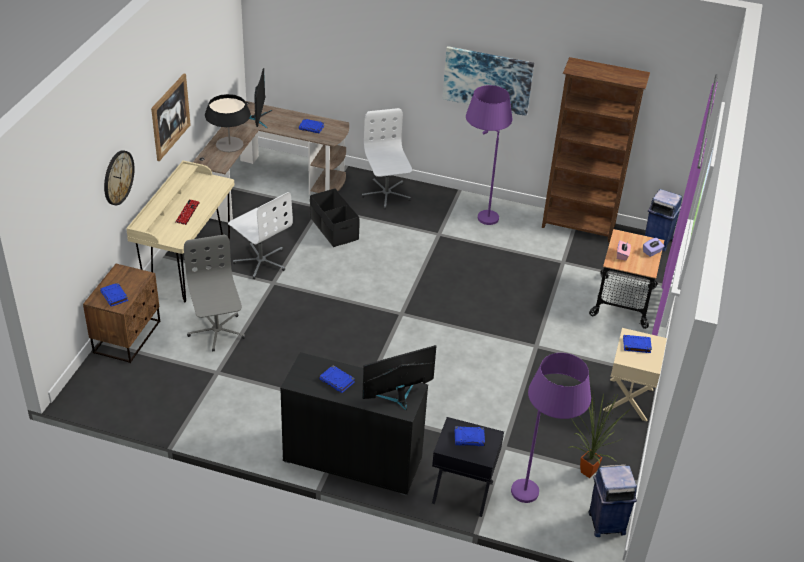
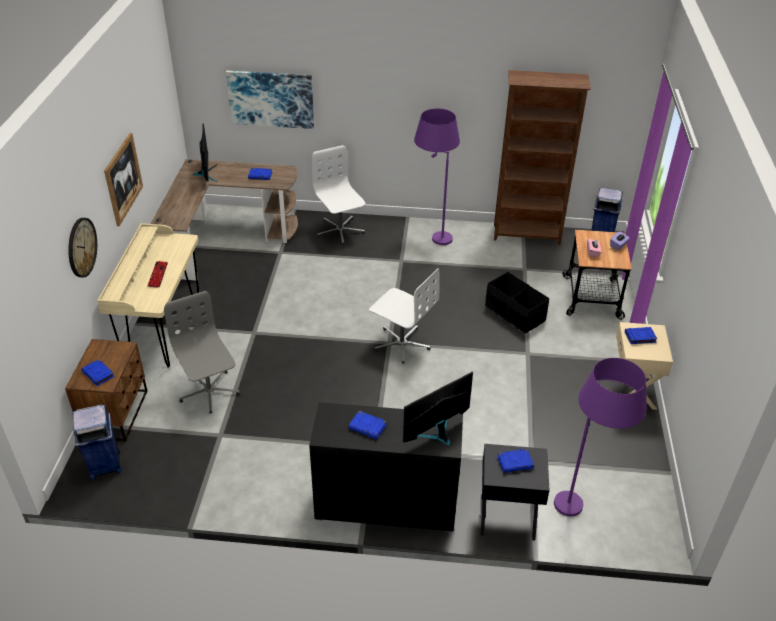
camera: 10 degrees left, 0 degrees up
(229, 144) = (183, 202): table lamp -> none
(261, 261) = (236, 313): white office chair -> white office chair (401, 344)
(333, 229) = (299, 270): black storage box -> black storage box (514, 313)
(487, 80) = (428, 105): picture -> picture (271, 99)
(586, 470) = (618, 470): potted plant -> none
(605, 523) = (657, 522): blue trash can -> blue trash can (104, 464)

